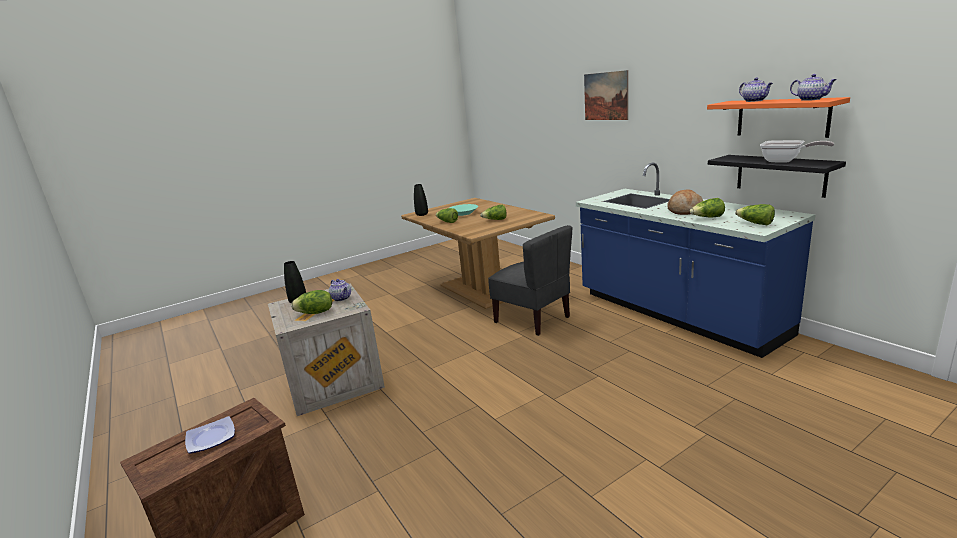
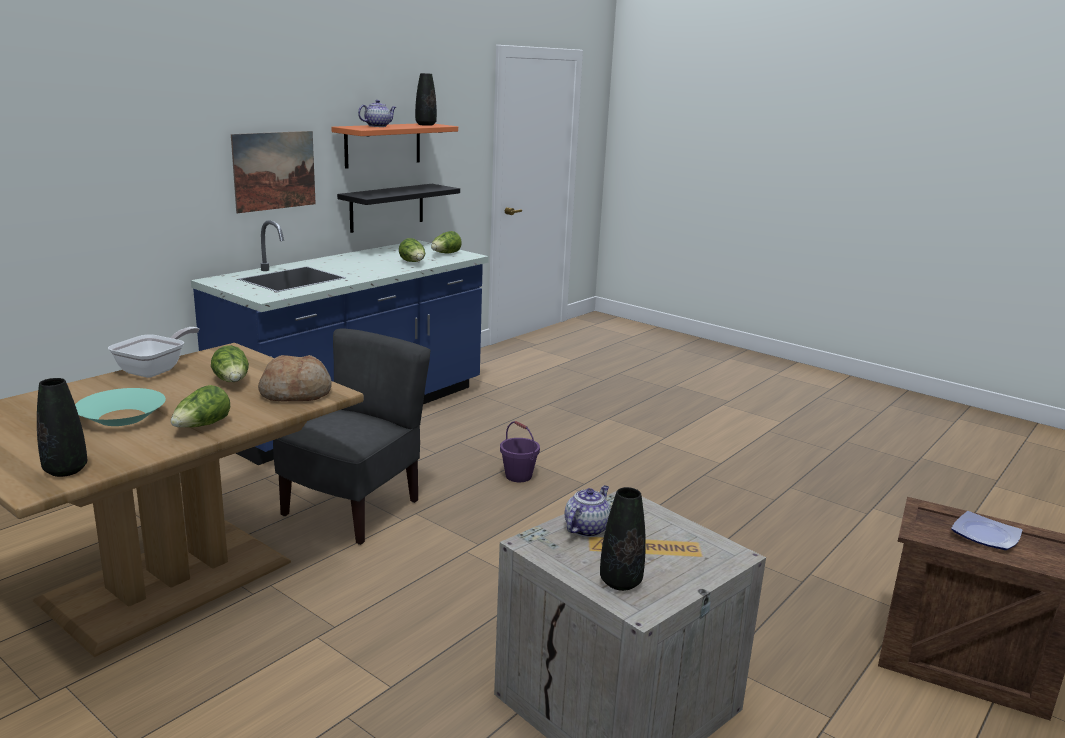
camera: 110 degrees left, 0 degrees up
(315, 313) = (662, 540): lettuce -> none
(569, 371) = (519, 476): none -> purple bucket
(606, 96) = (128, 118): picture -> picture (274, 170)
(685, 211) = (374, 266): bread -> bread (296, 393)
(785, 161) = (412, 189): frying pan -> frying pan (156, 370)
(811, 99) = (425, 125): teapot -> black vase

